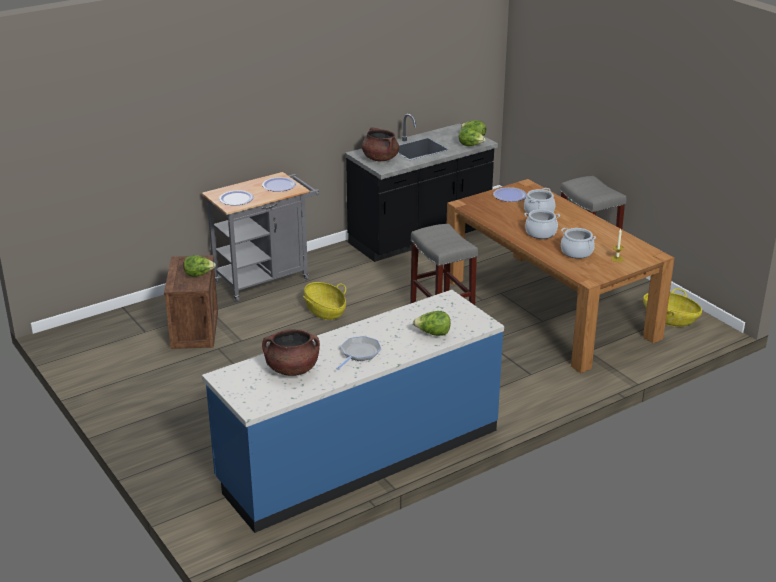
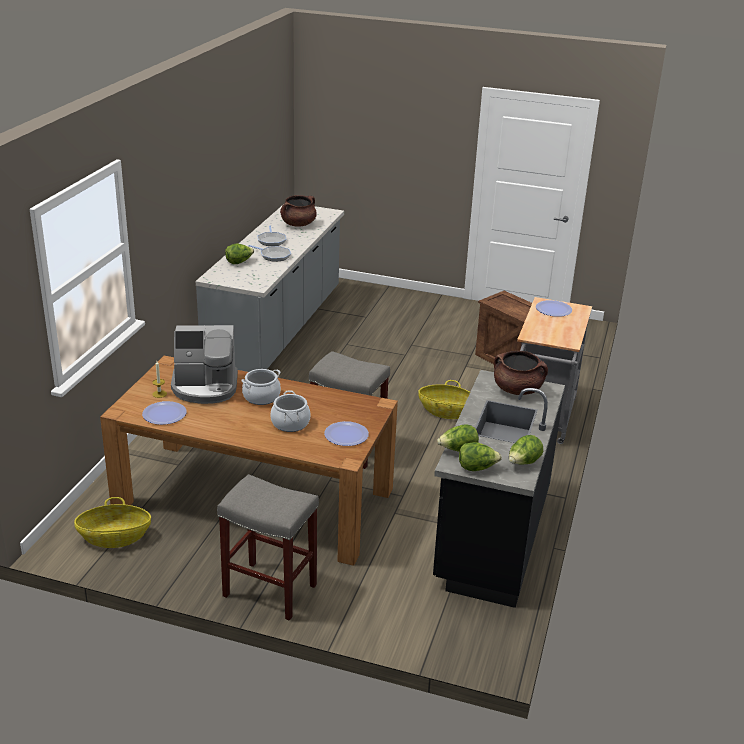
camera: 140 degrees right, 0 degrees up
(199, 275) = (507, 308): lettuce -> lettuce (523, 463)
(279, 185) = (550, 334): plate -> plate (164, 414)
(359, 456) = (277, 331): blue counter -> grey counter
(386, 330) = (273, 256): none -> frying pan
(576, 252) = (205, 387): cooking pot -> coffee machine

